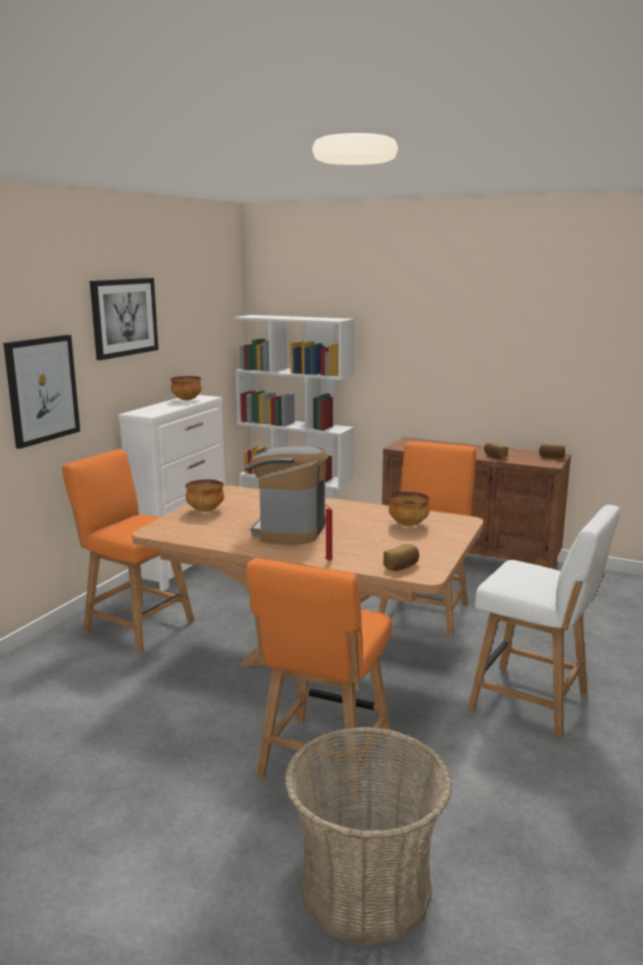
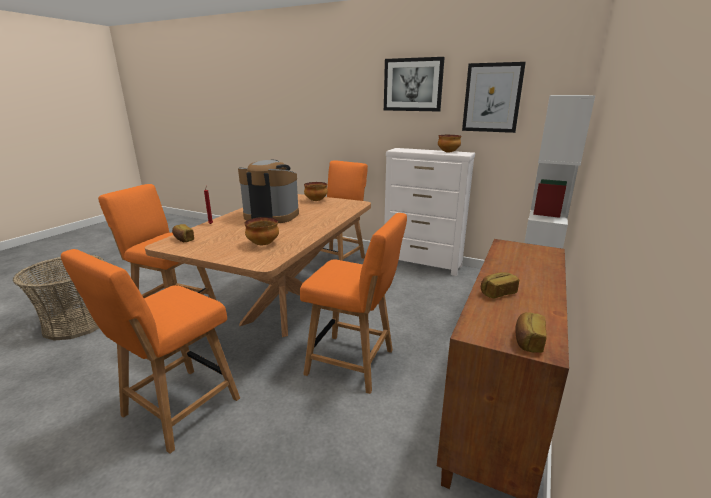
camera: 90 degrees right, 5 degrees up
(42, 389) = (344, 120): picture -> picture (492, 98)
(535, 702) = (176, 410): white chair -> orange chair

